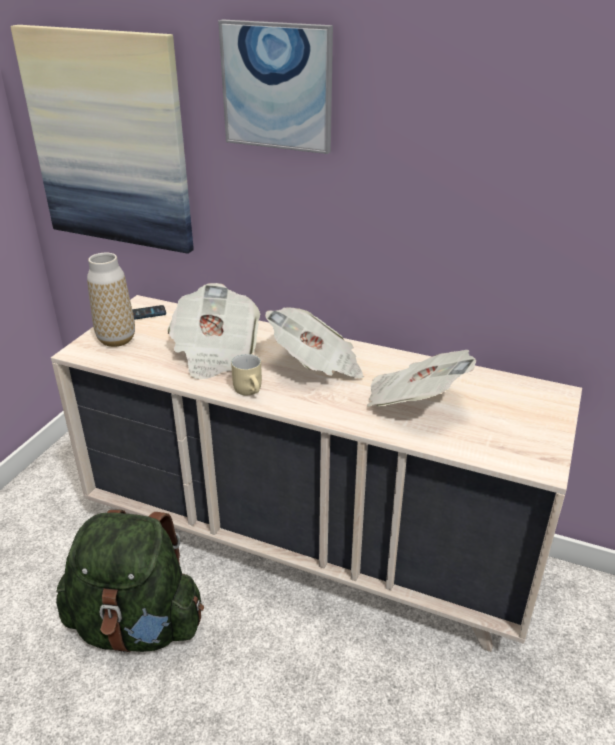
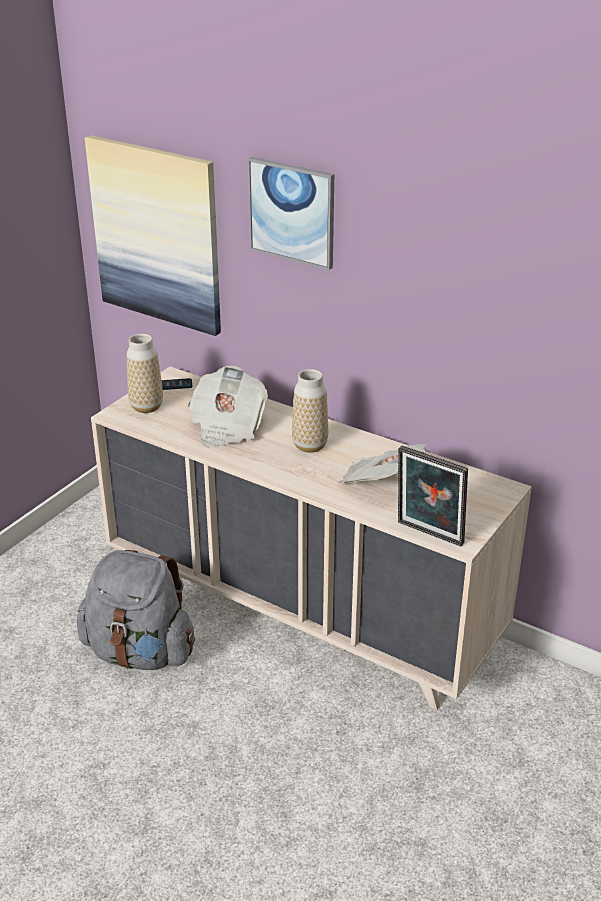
camera: 10 degrees right, 0 degrees up
(137, 625) = (140, 653): green backpack -> grey backpack
(251, 390) = (249, 461): beige mug -> none
(317, 366) = (310, 445): newspaper -> vase
(498, 461) = (428, 535): none -> picture frame

